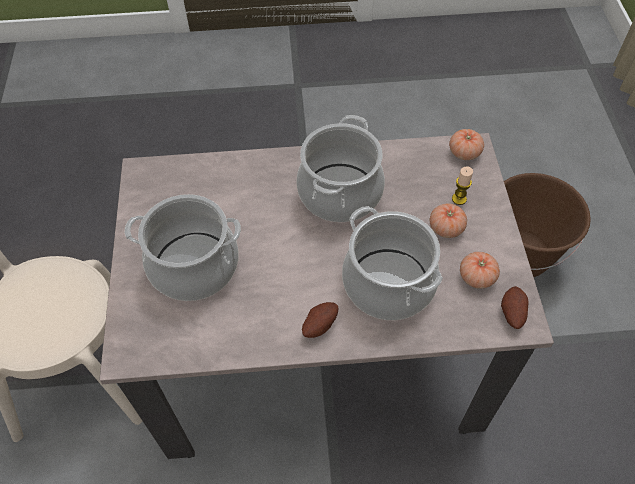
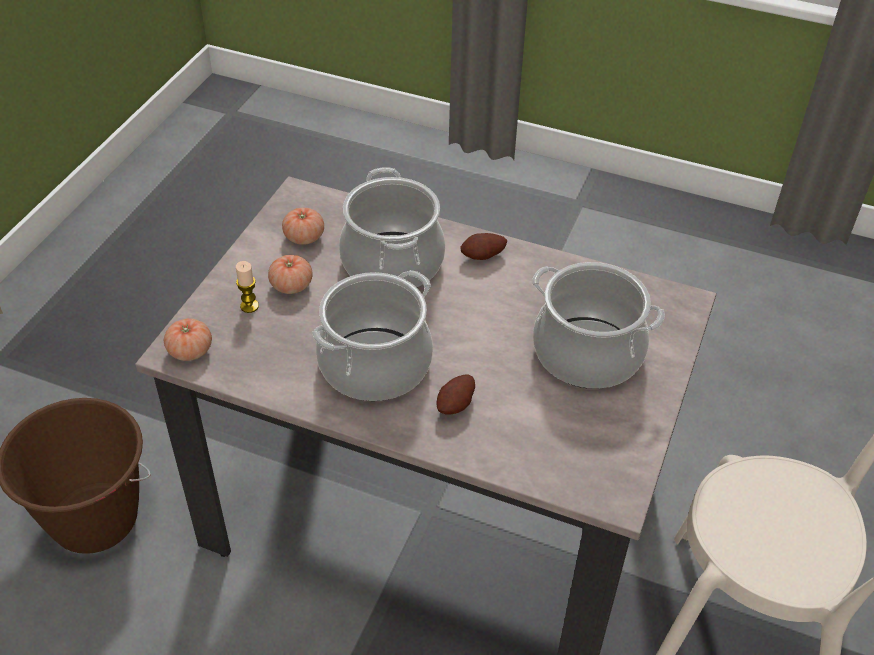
camera: 155 degrees left, 10 degrees down
(511, 313) = (302, 203): potato -> potato (456, 405)

